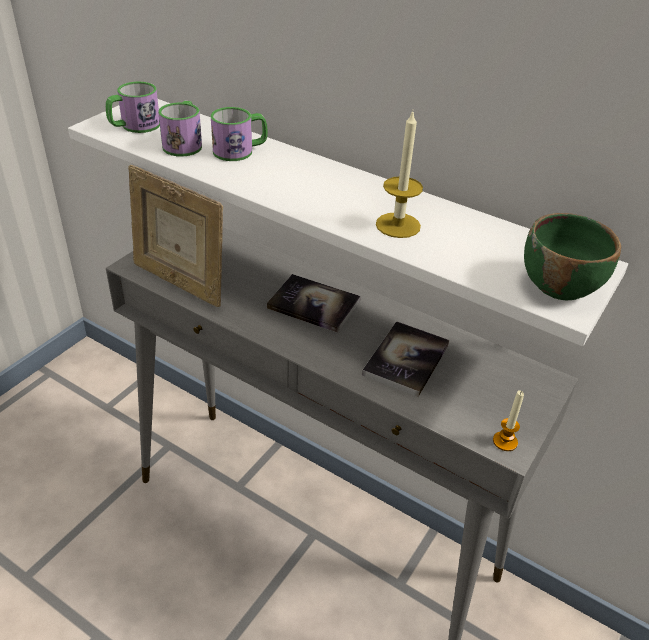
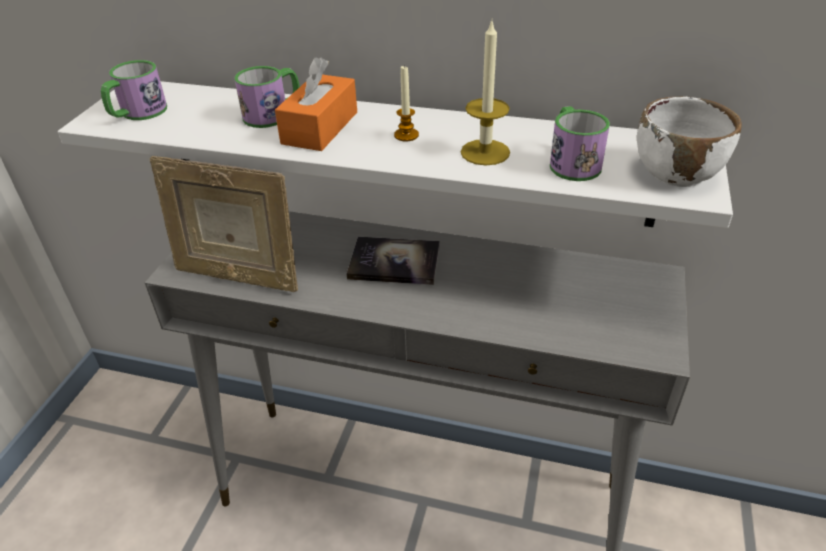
camera: 15 degrees left, 0 degrees up
(184, 143) = (206, 120): mug -> mug (571, 162)
(271, 171) = (320, 128): none -> orange tissue box
(406, 359) = (516, 293): book -> none
(505, 441) = (653, 348): candle -> candle (406, 135)
(560, 285) = (677, 173): green bowl -> white bowl

